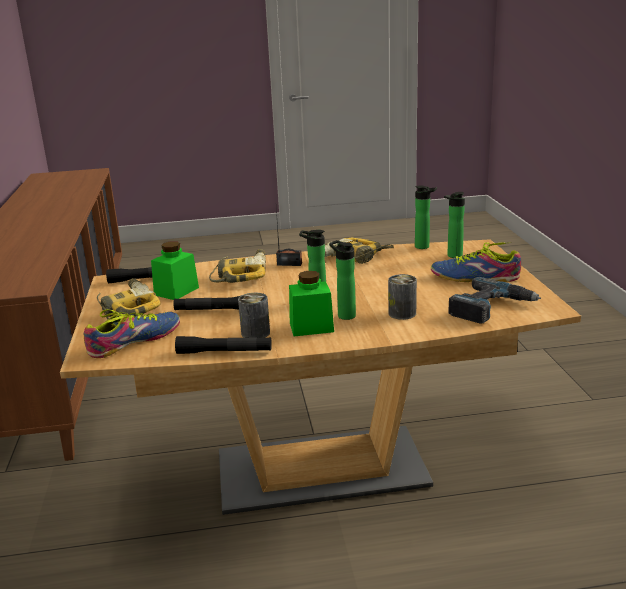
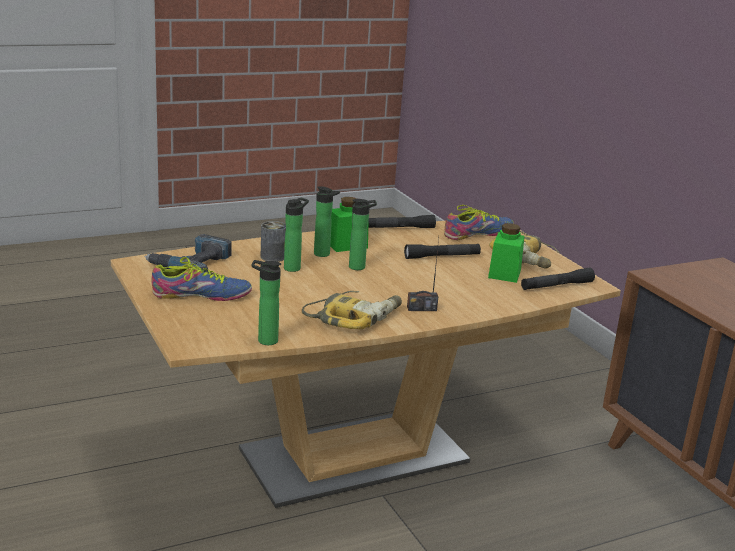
camera: 160 degrees right, 0 degrees up
(134, 341) = (477, 234): shoe -> shoe turned 150 degrees counterclockwise
(240, 274) = (463, 294): power drill -> none
(255, 333) = (388, 240): can -> none
(453, 256) = (225, 325): bottle -> bottle (294, 268)

